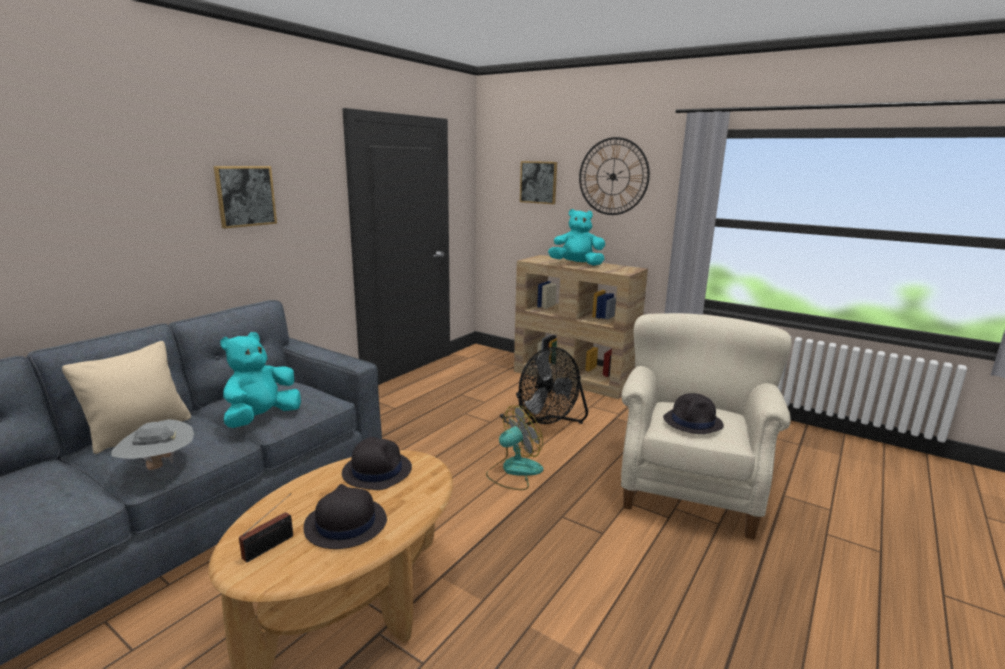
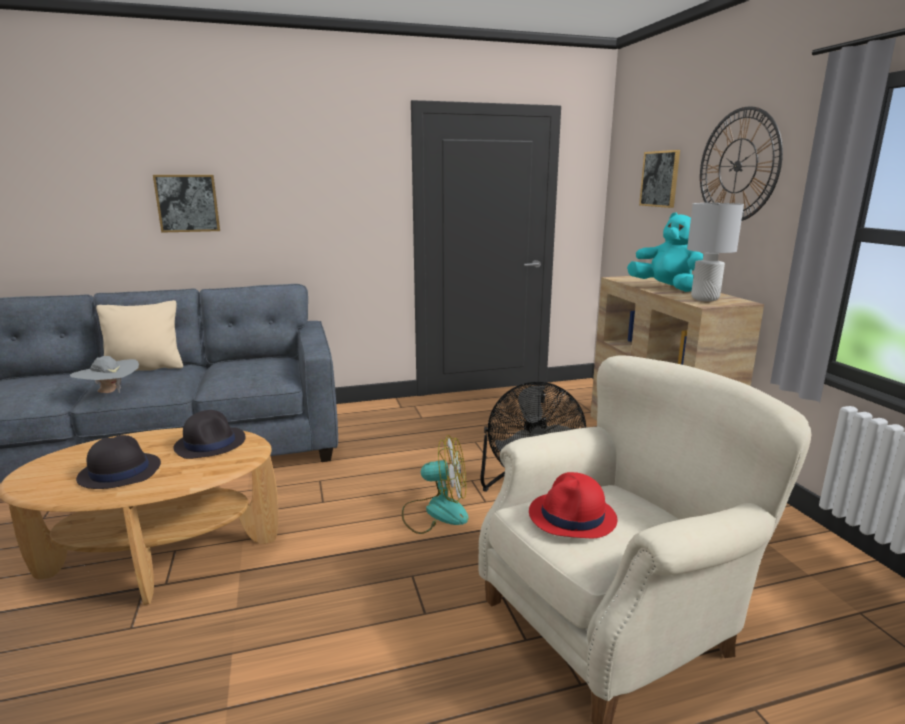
camera: 40 degrees right, 0 degrees up
(245, 196) = (295, 187): picture -> picture (187, 203)
(262, 418) = (216, 380): turquoise plush toy -> none
(271, 546) = (64, 466): radio -> none
(617, 270) = (705, 300): none -> grey table lamp
(693, 422) = (572, 517): black hat -> red hat

